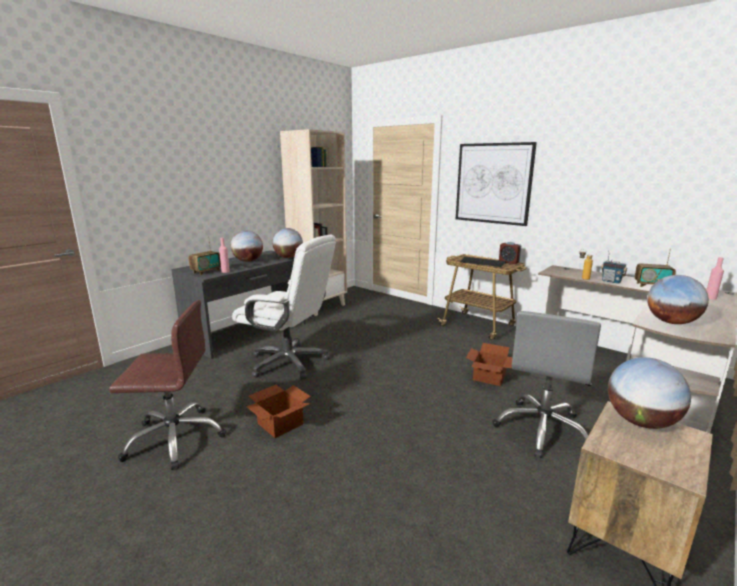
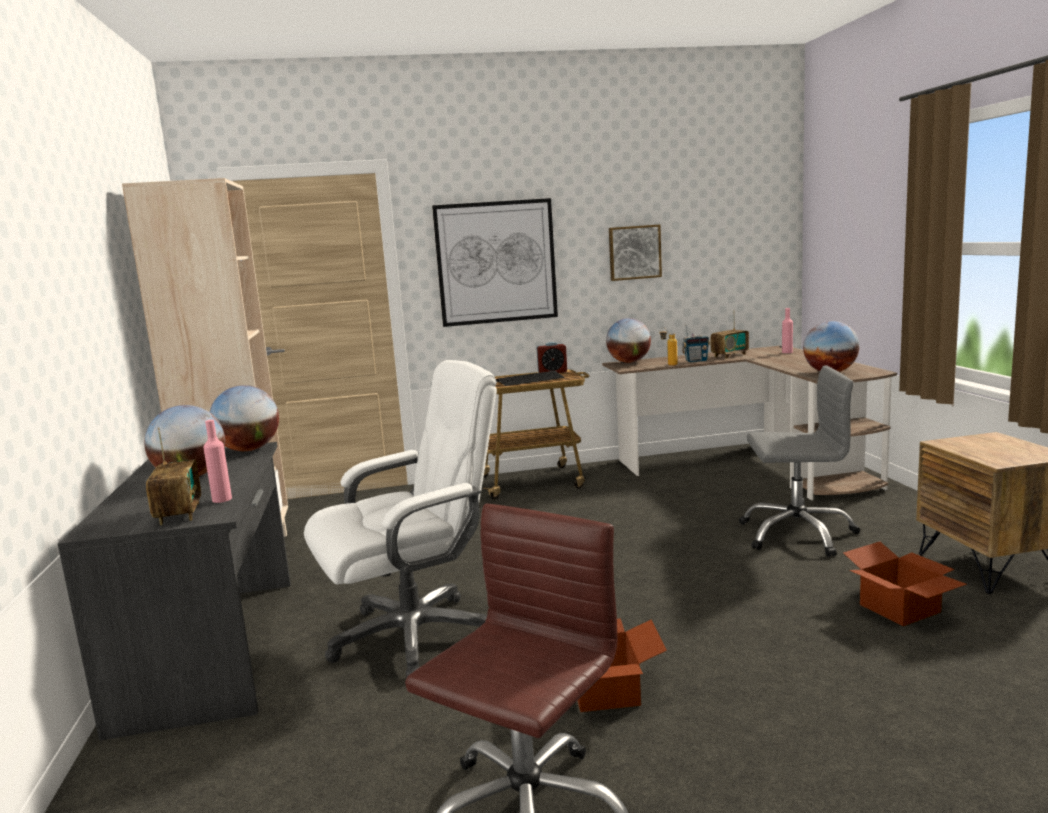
camera: 50 degrees left, 5 degrees down
(488, 377) = (663, 520): cardboard box -> cardboard box (900, 609)
(542, 429) = (796, 534): grey office chair -> grey office chair turned 60 degrees counterclockwise
(596, 187) = (634, 252): none -> picture
(641, 422) = (965, 442): globe -> globe (629, 362)

